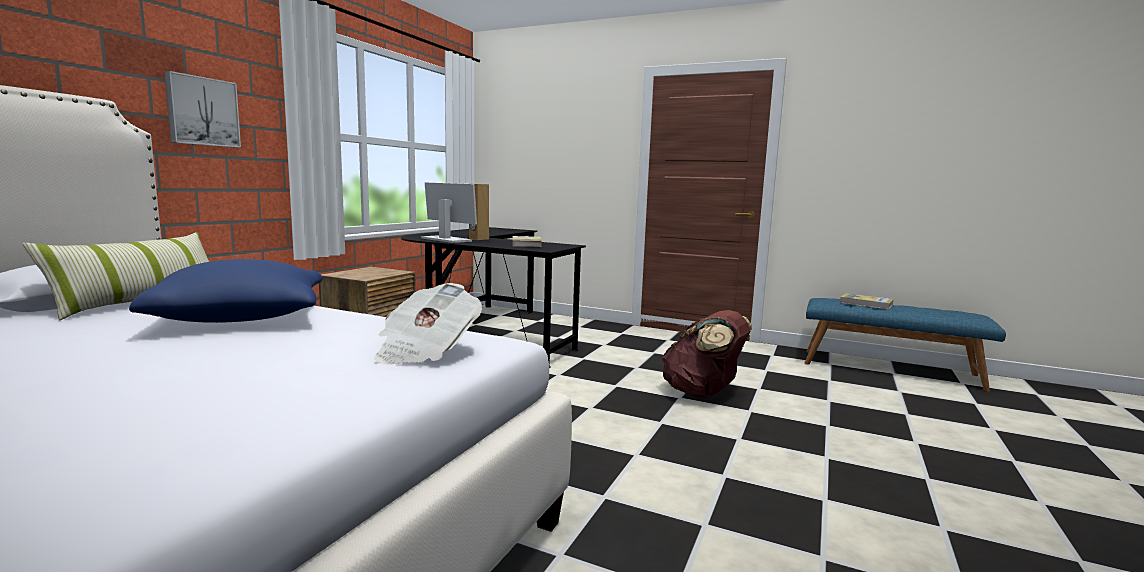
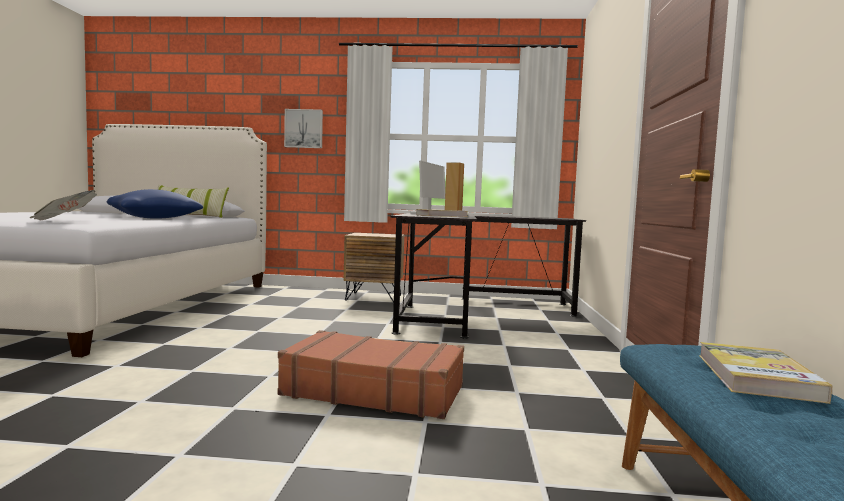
camera: 70 degrees right, 5 degrees down
(703, 393) = (373, 390): brown backpack -> brown suitcase

